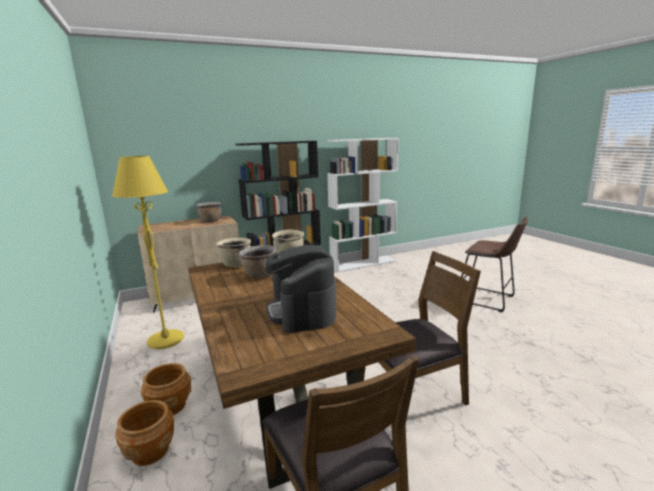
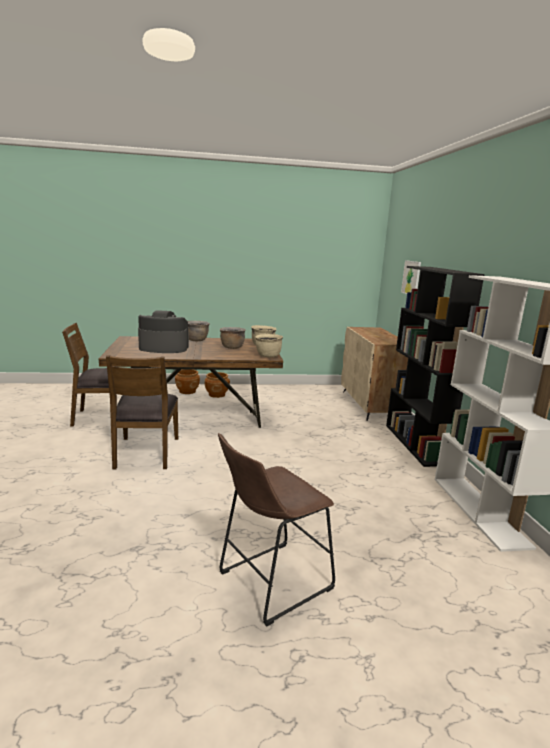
camera: 105 degrees right, 0 degrees up
(166, 340) = (293, 395): yellow floor lamp -> none
(191, 159) = (411, 278): none -> picture
(210, 221) = (385, 339): brown cooking pot -> brown cooking pot (197, 340)

